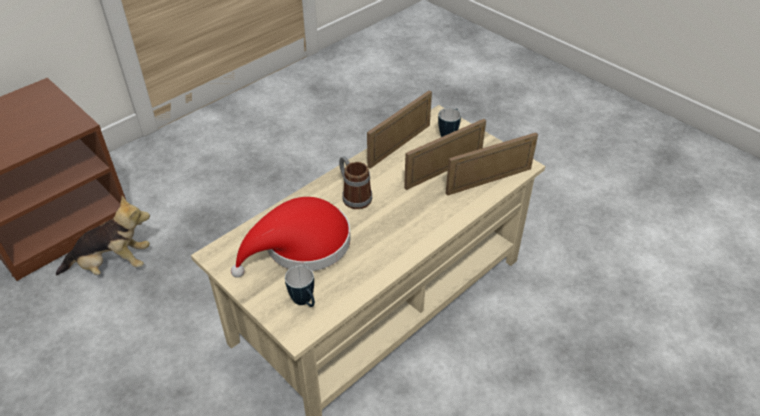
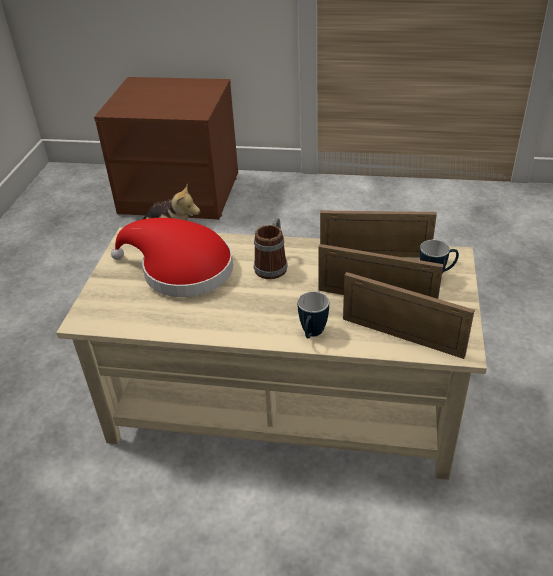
camera: 55 degrees right, 5 degrees down
(305, 302) = (118, 306): mug -> mug (312, 335)

